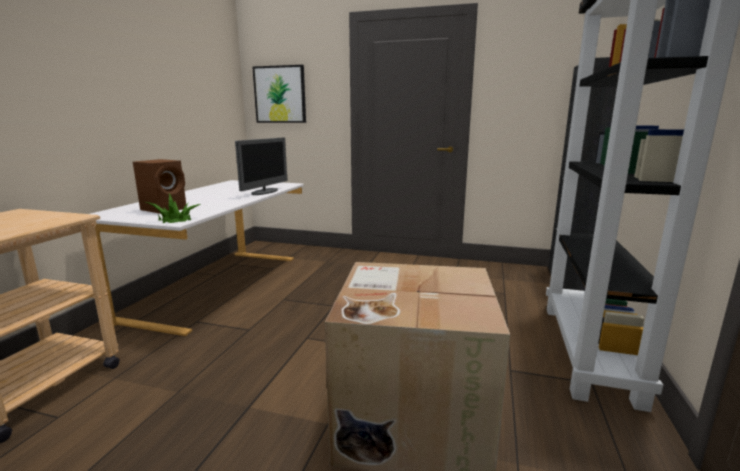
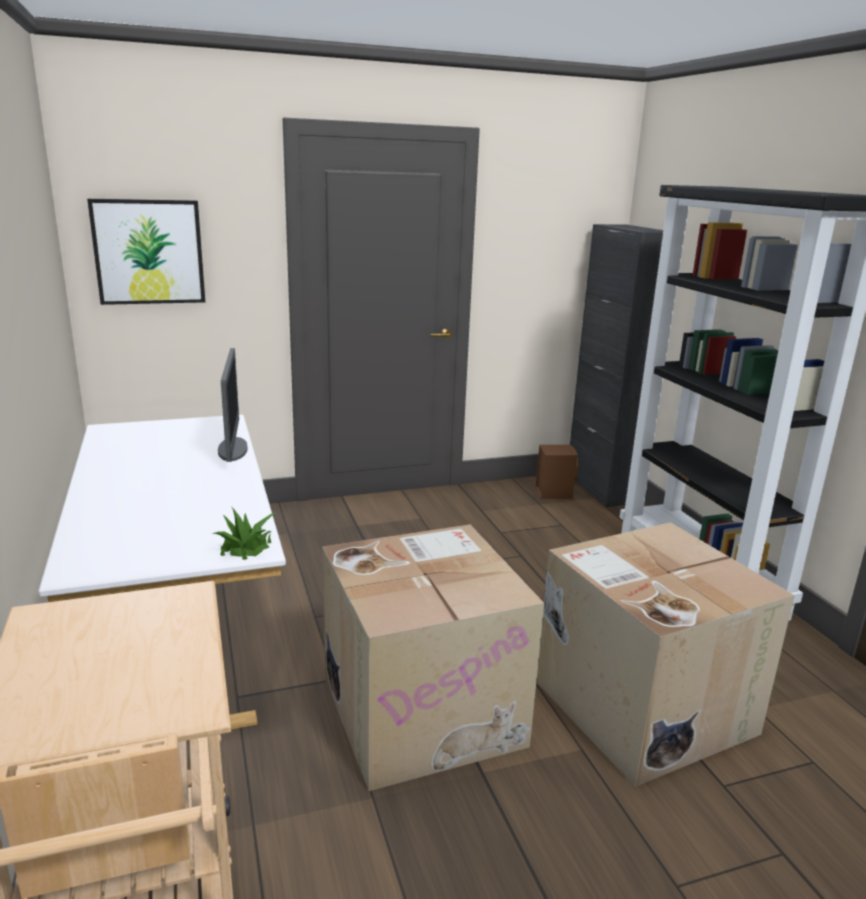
camera: 35 degrees left, 5 degrees up
(165, 209) = (165, 528): brown speaker -> brown speaker (554, 493)
(268, 360) = (423, 709): none -> cardboard box

